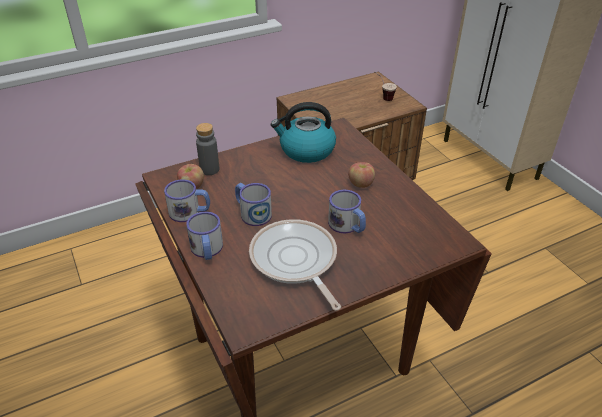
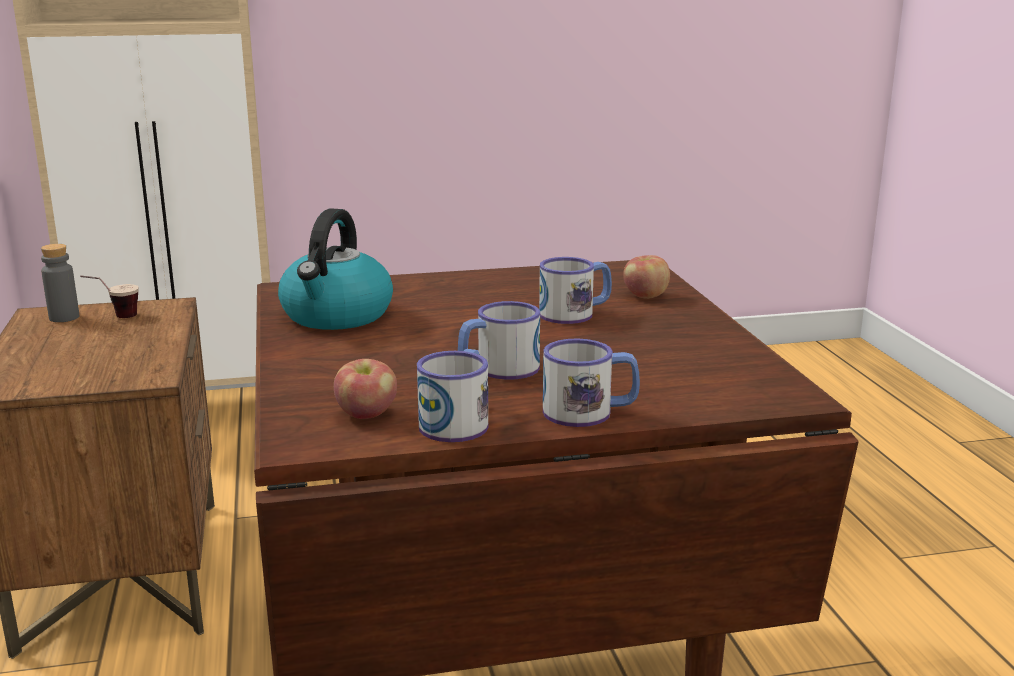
camera: 75 degrees left, 20 degrees down
(209, 169) = (318, 395): grey bottle -> grey bottle (64, 317)
(295, 261) = (646, 352): frying pan -> none
(360, 184) = (472, 294): apple -> apple (645, 296)

